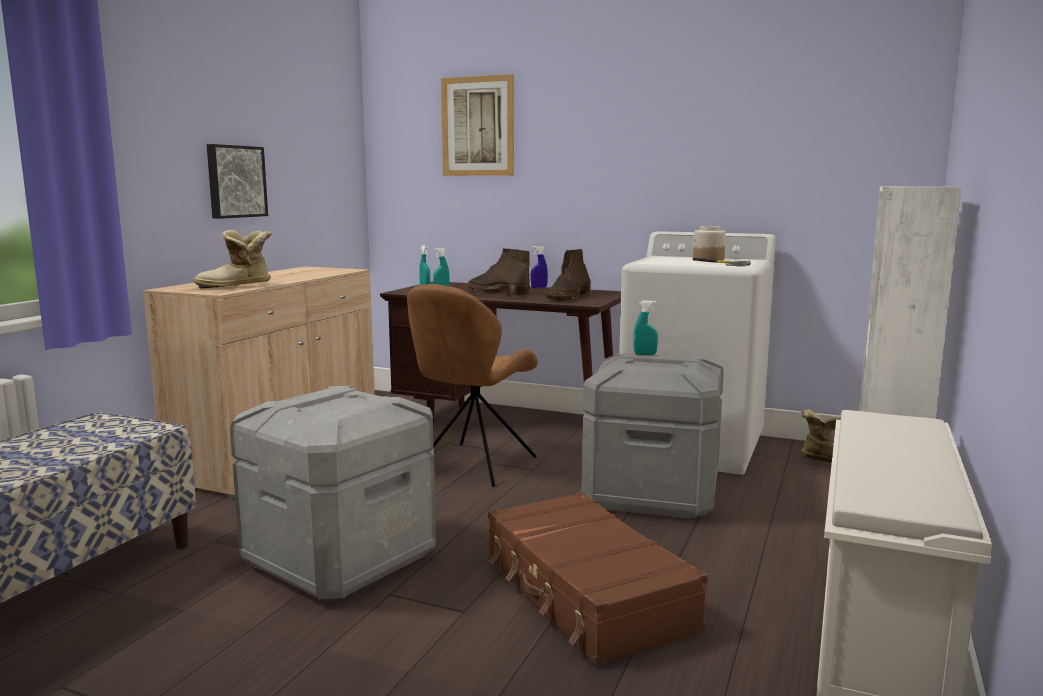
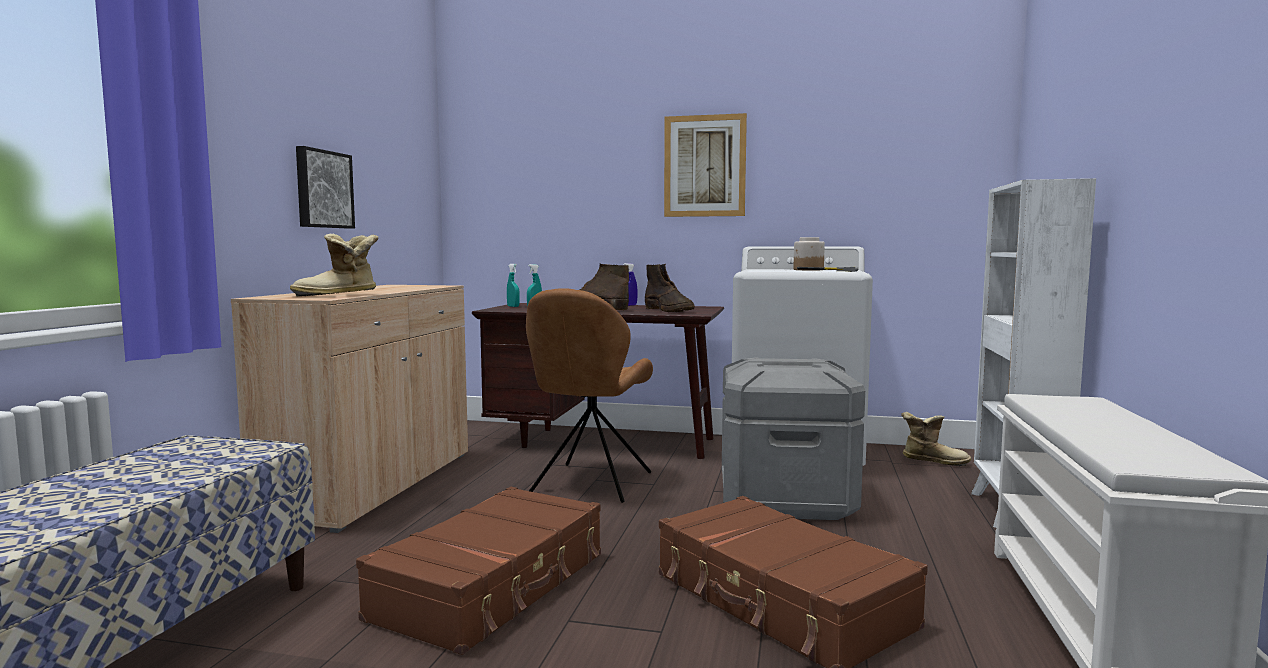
camera: 10 degrees left, 5 degrees down
(341, 558) = (493, 586): grey storage box -> brown suitcase
(478, 126) = (563, 147): picture -> picture (704, 166)
(568, 297) = (669, 310): brown boot -> brown boot turned 45 degrees counterclockwise
(645, 354) = (770, 358): turquoise spray bottle -> none

